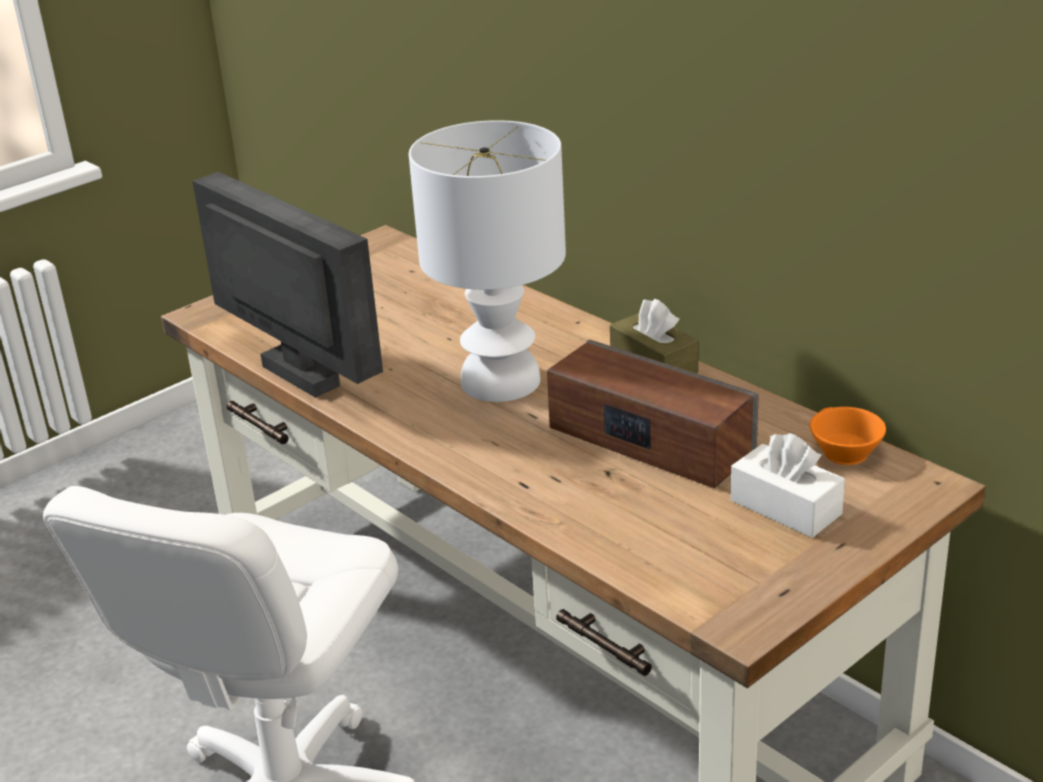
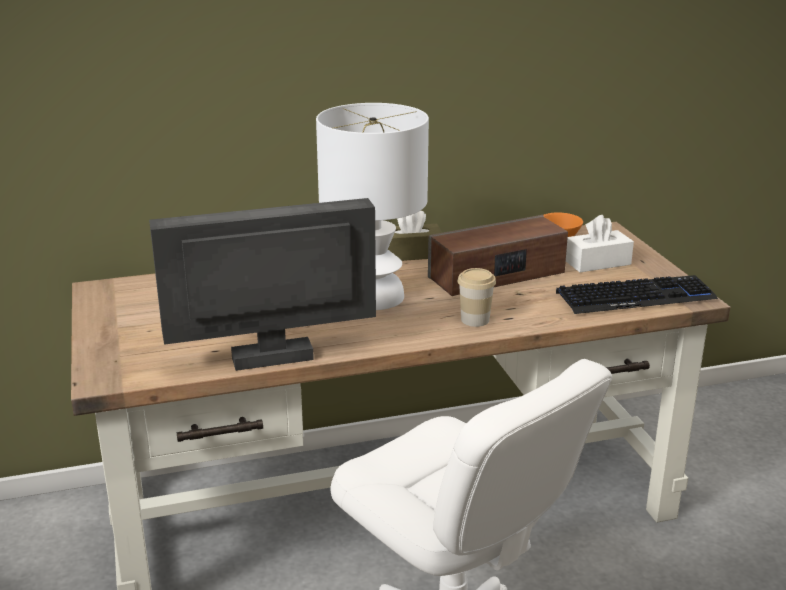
camera: 65 degrees left, 5 degrees down
(496, 463) = (475, 320): none -> cup
(691, 568) = (635, 297): none -> keyboard

